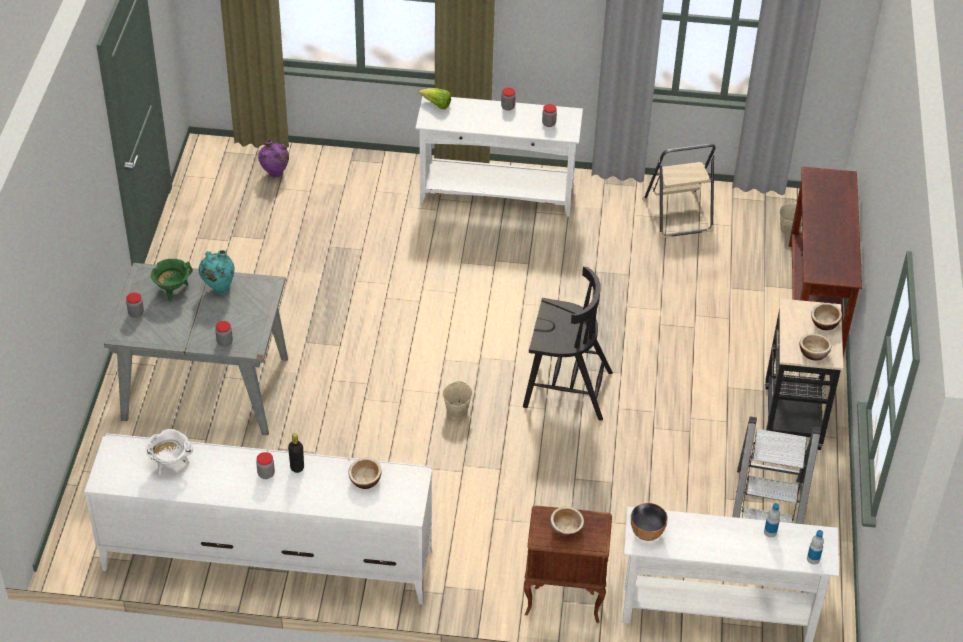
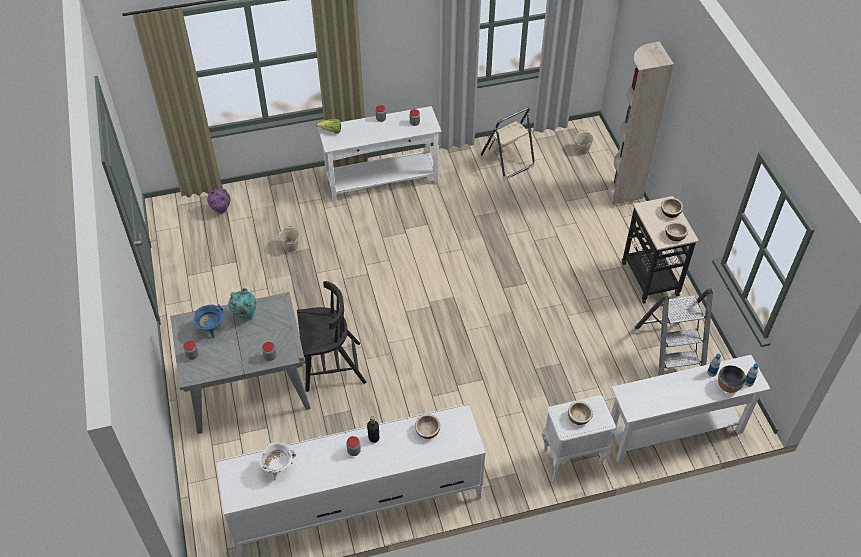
camera: 20 degrees left, 5 degrees up
(172, 290) = (211, 328): green cooking pot -> blue cooking pot
(457, 411) = (433, 346): beige bucket -> beige bucket (290, 247)
(563, 599) = (571, 460): brown nightstand -> white nightstand
(565, 389) = (496, 306): black chair -> black chair (331, 367)
(647, 533) = (634, 401): bowl -> bowl (728, 386)
(815, 301) = (622, 194): brown console table -> beige bookcase

